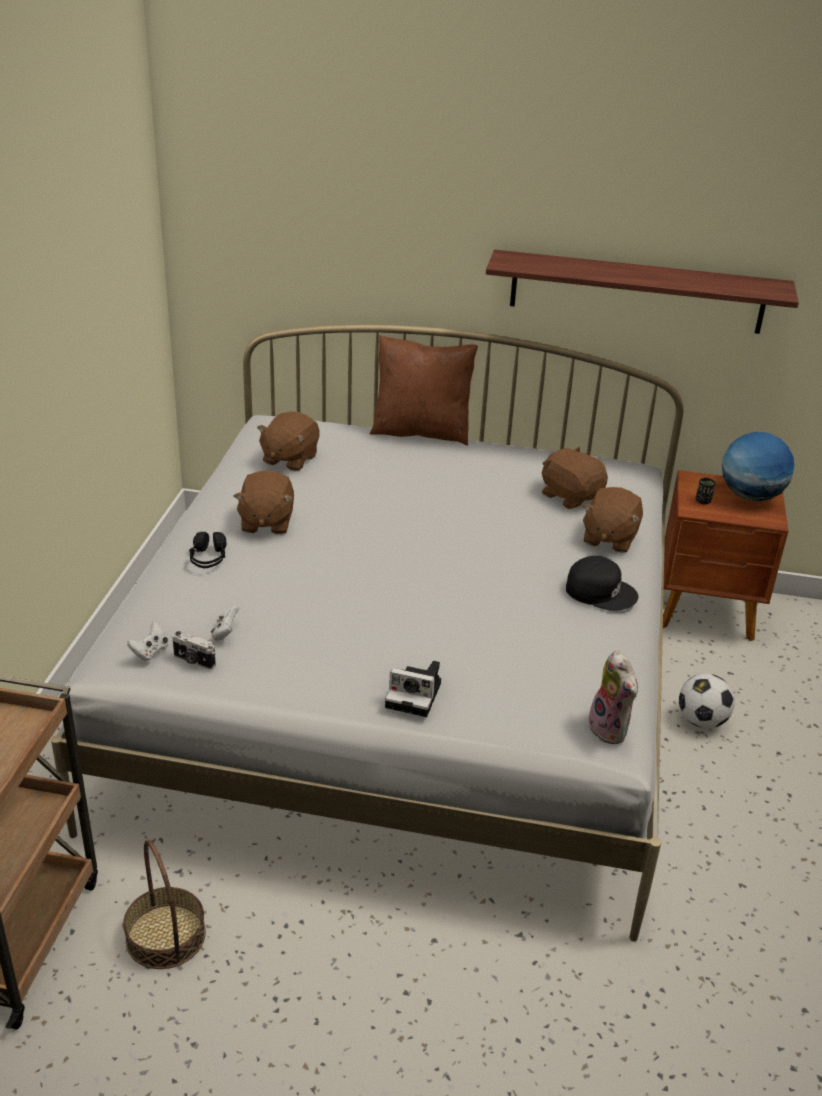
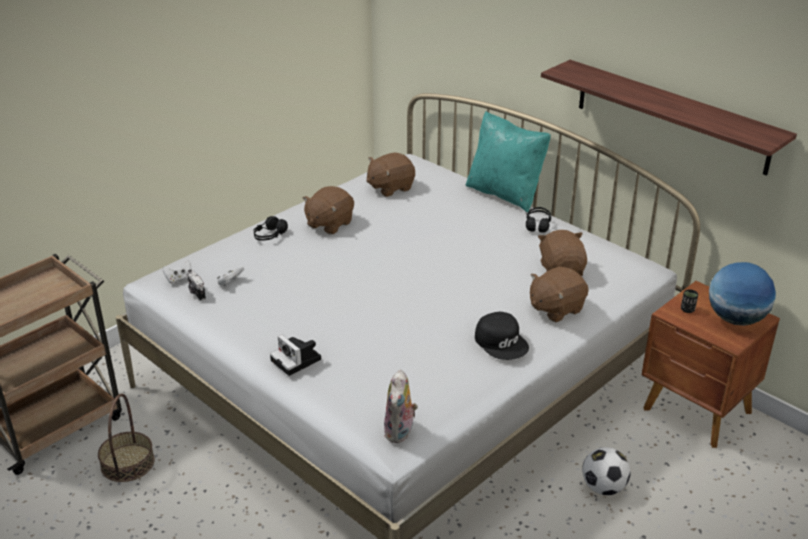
camera: 35 degrees right, 0 degrees up
(421, 432) = (505, 194): brown pillow -> turquoise pillow
(495, 455) = (538, 225): none -> black headphones

